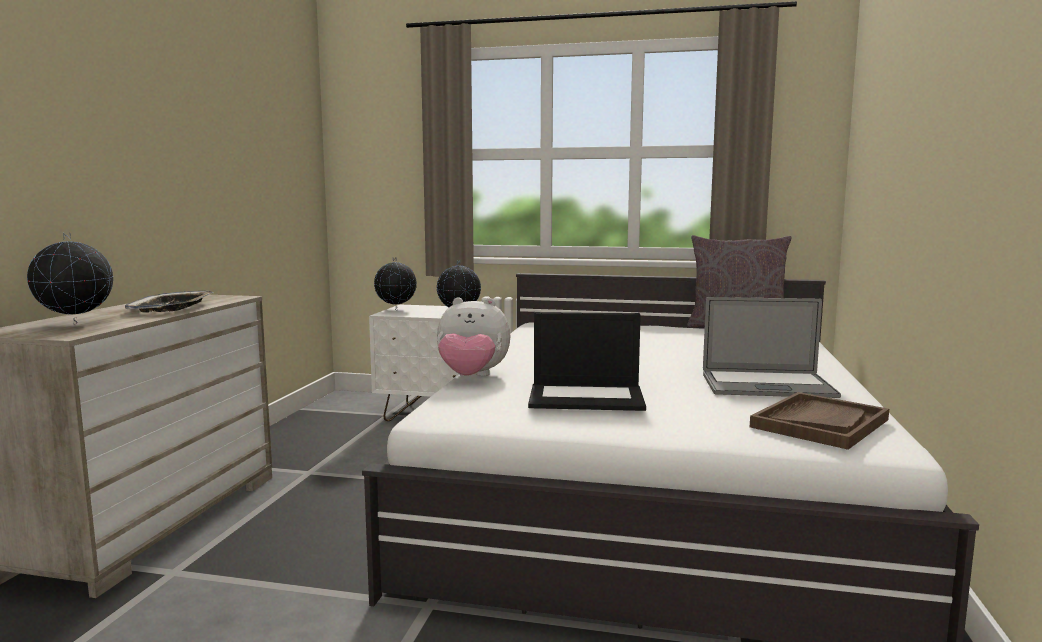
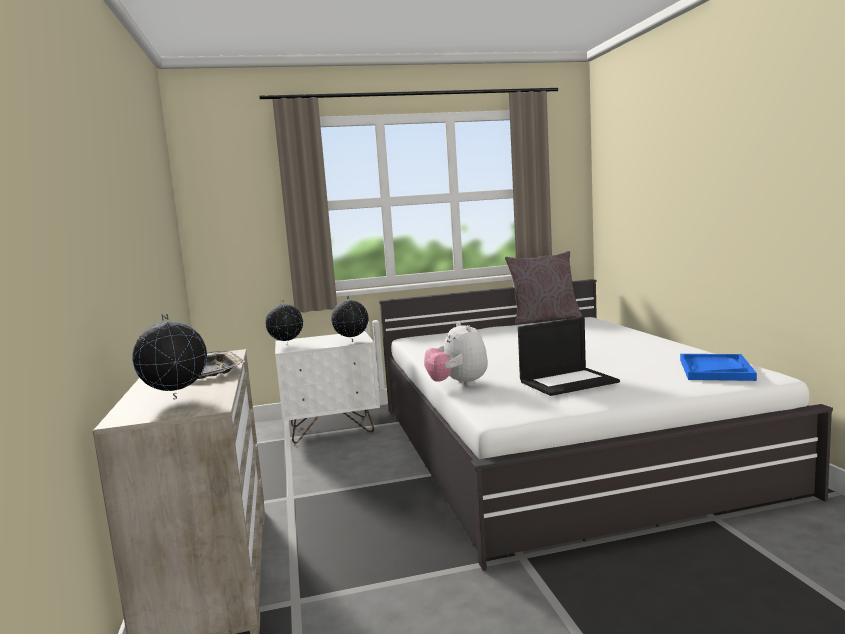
camera: 25 degrees left, 0 degrees up
(472, 377) = (458, 385): plush toy -> plush toy turned 90 degrees clockwise
(767, 385) = (644, 354): laptop -> none
(819, 423) = (715, 370): brown tray -> blue tray

